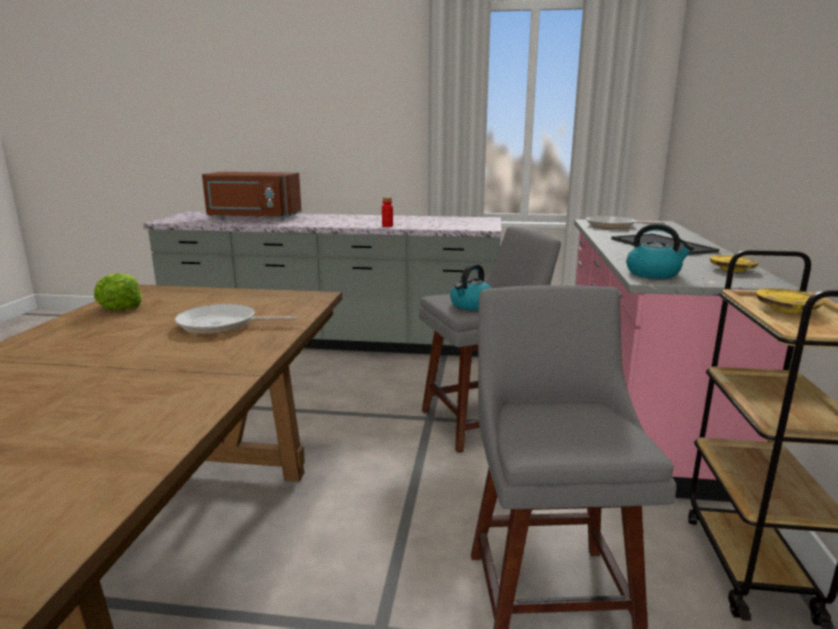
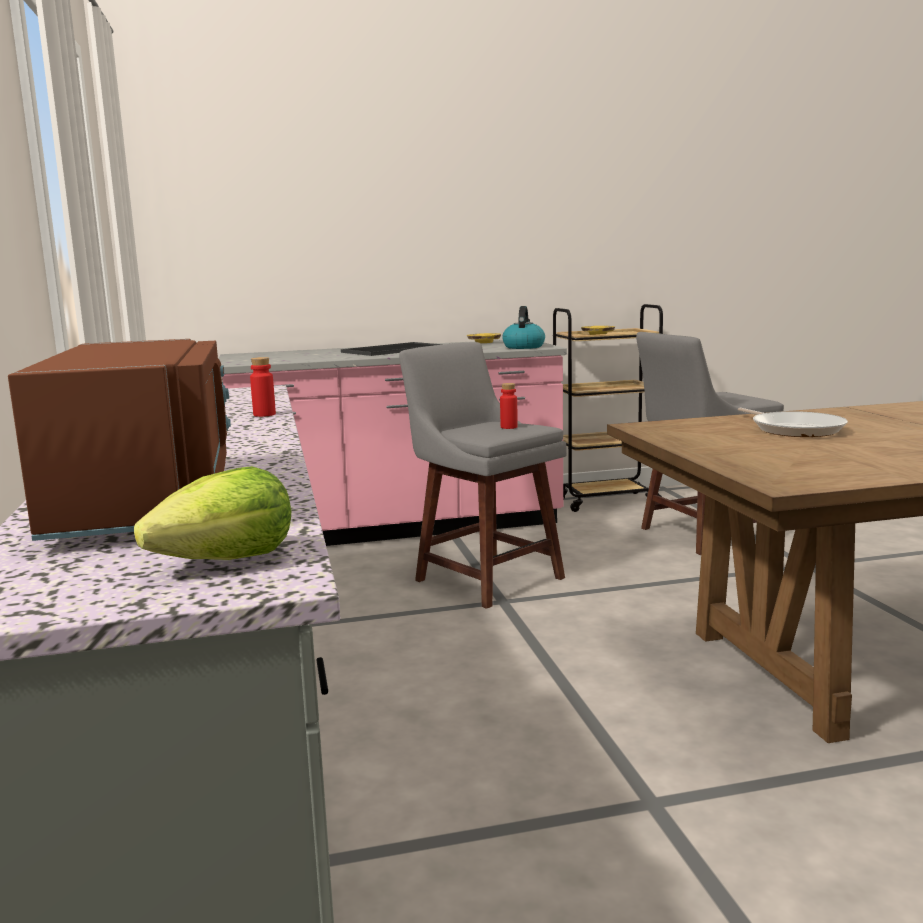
camera: 110 degrees left, 5 degrees down
(121, 306) = (855, 469): lettuce -> lettuce (227, 560)
(471, 305) = (509, 427): kettle -> red bottle
(613, 226) = (274, 358): frying pan -> none

